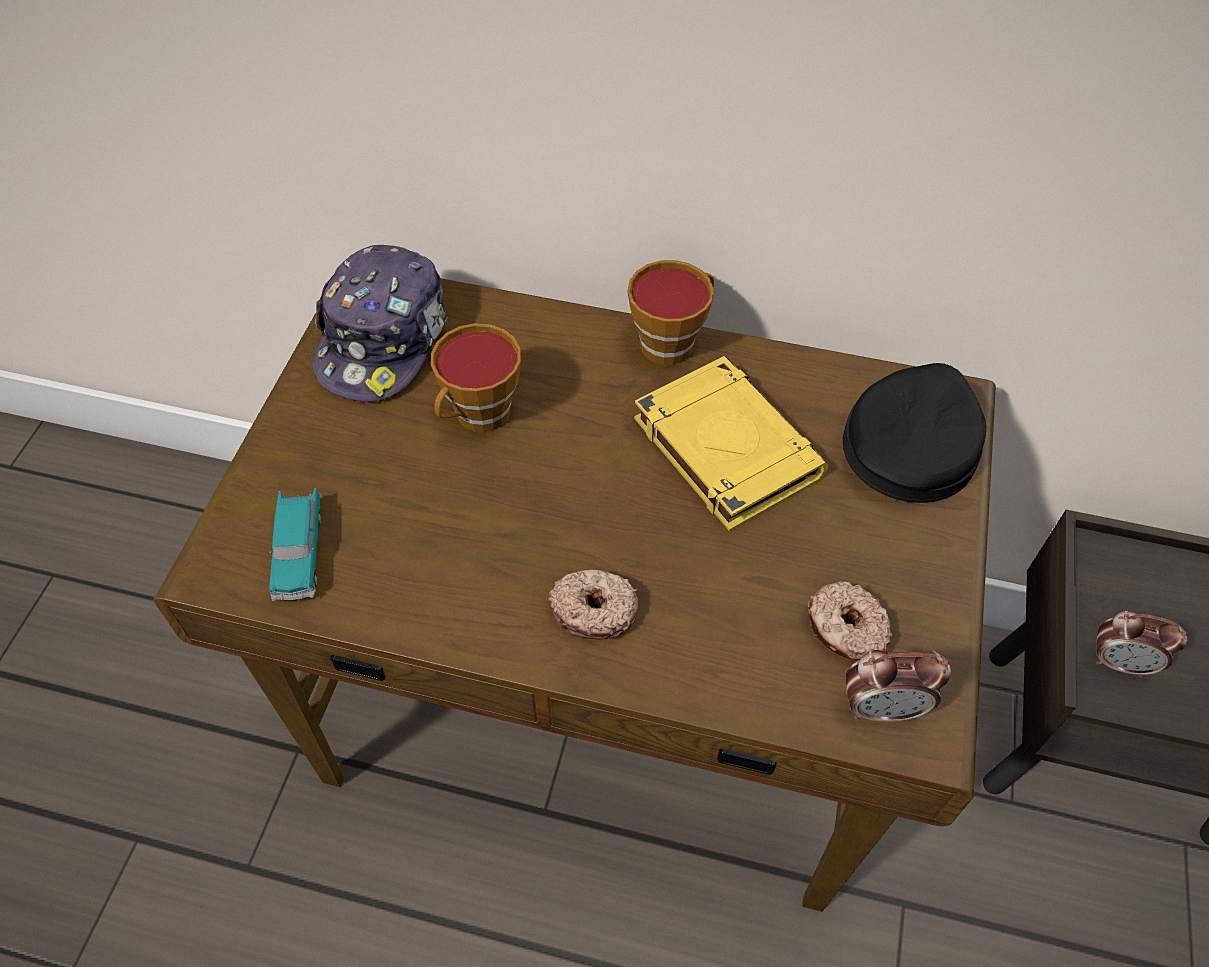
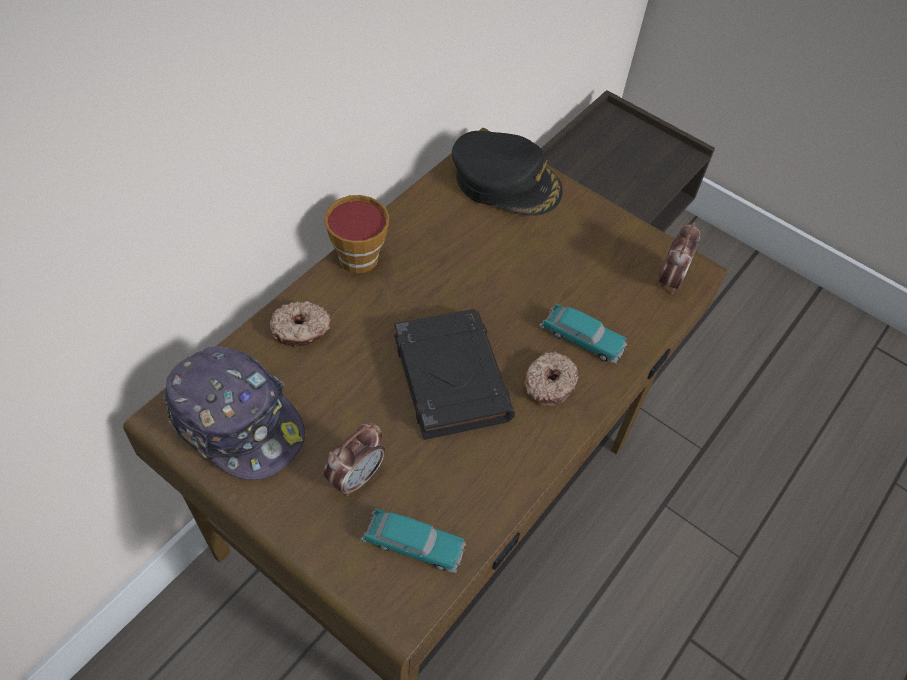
camera: 70 degrees left, 0 degrees up
(479, 416) = (354, 387): cup -> none
(544, 499) = (450, 377): none -> black book
(693, 625) = (582, 339): none -> toy car
(724, 447) = (461, 266): yellow book -> none
(846, 629) = (616, 271): donut -> donut (301, 330)
(912, 441) = (506, 181): black cap -> black cap turned 150 degrees clockwise
(1119, 662) = (615, 202): alarm clock -> alarm clock (356, 477)

